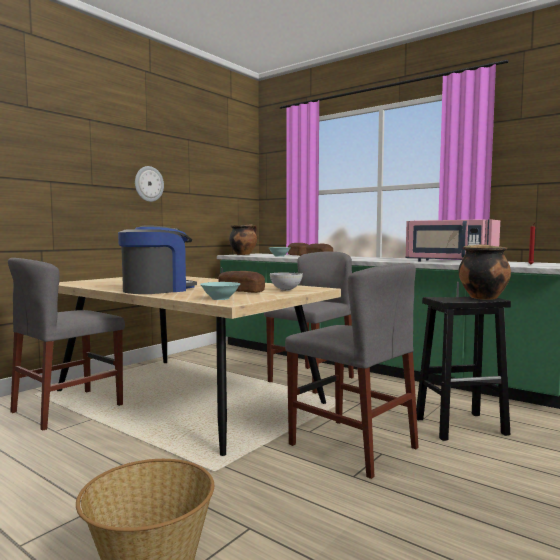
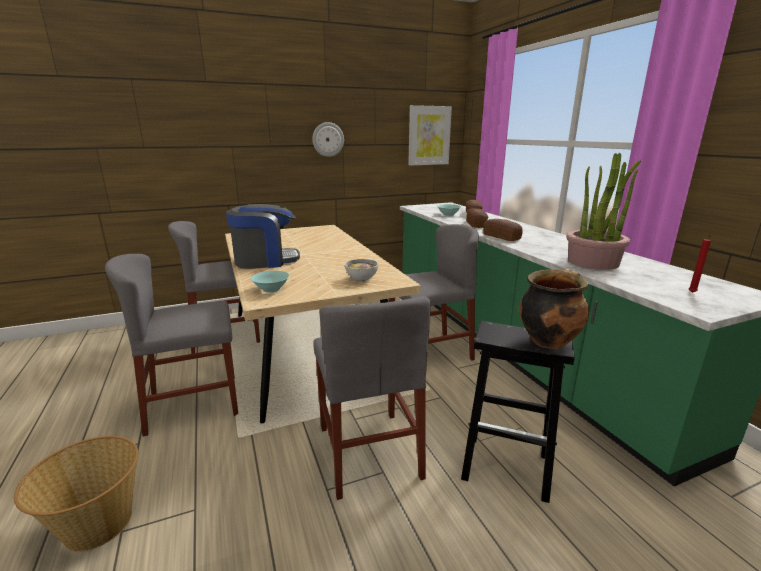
camera: 30 degrees right, 15 degrees up
(116, 464) = (194, 403): none -> grey chair
(233, 189) = (429, 136): none -> picture
(241, 291) = (318, 276): bread -> bread (501, 237)
(243, 254) = (426, 206): cooking pot -> none
(449, 262) = (593, 262): pink microwave -> potted plant

